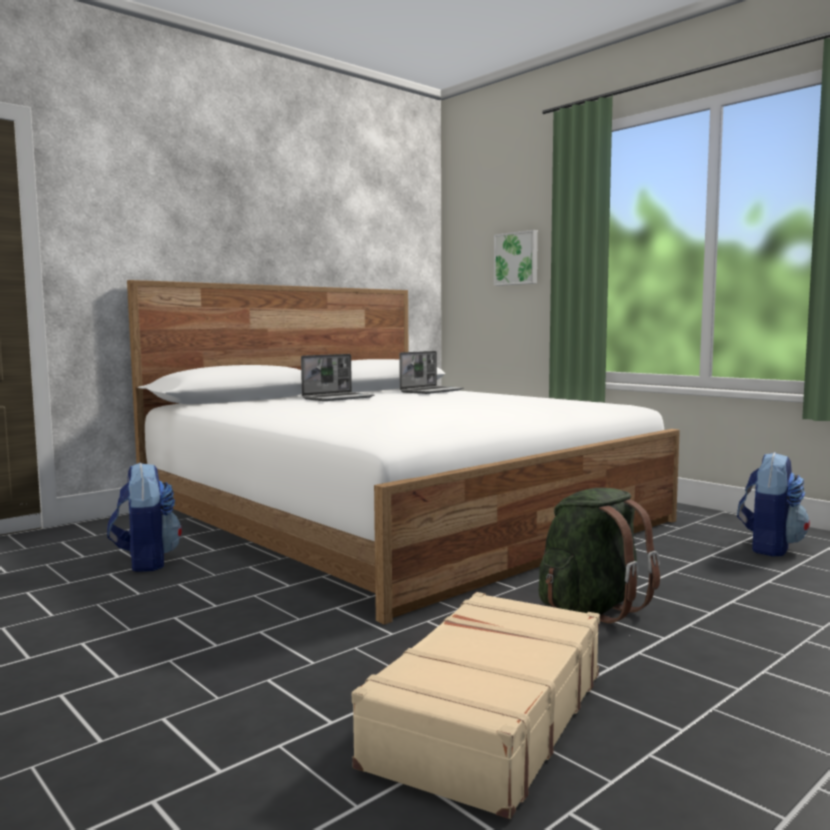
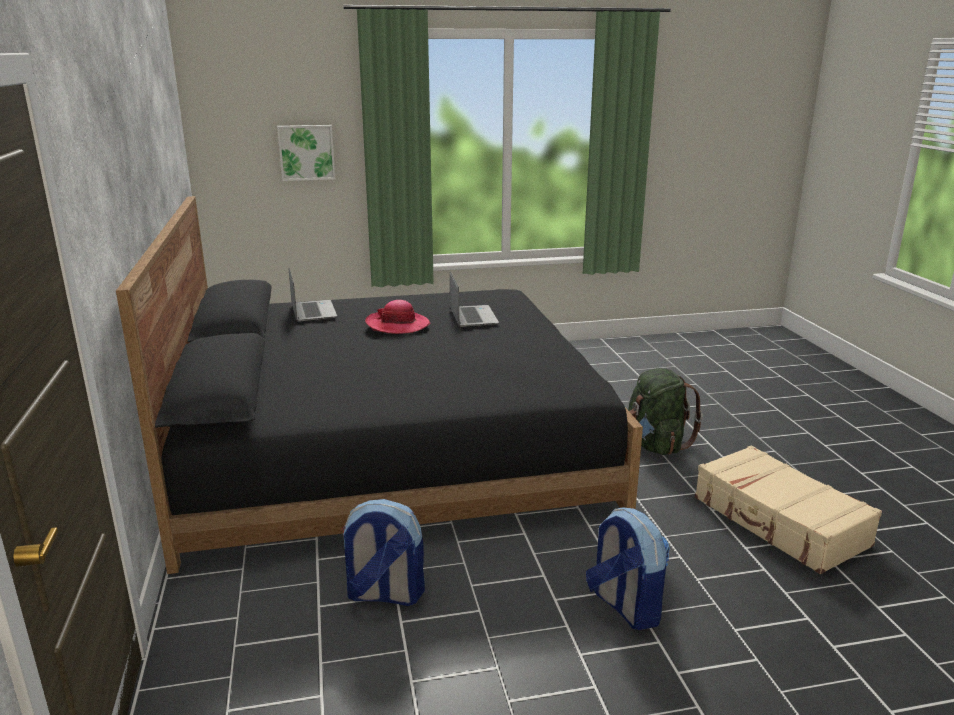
camera: 60 degrees left, 15 degrees up
(338, 398) = (303, 353): laptop -> laptop (472, 317)
(398, 516) = (390, 442): white bed -> black bed
(442, 399) = (397, 325): none -> hat
(769, 547) = (600, 363): backpack -> backpack (624, 606)

